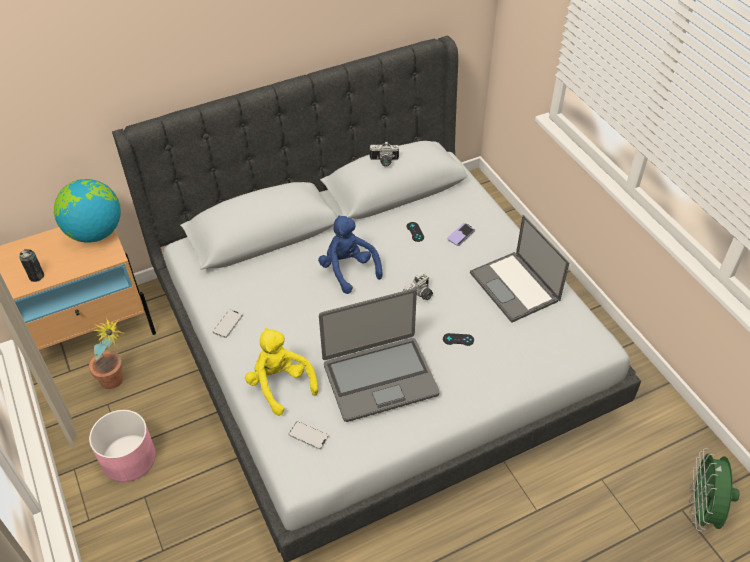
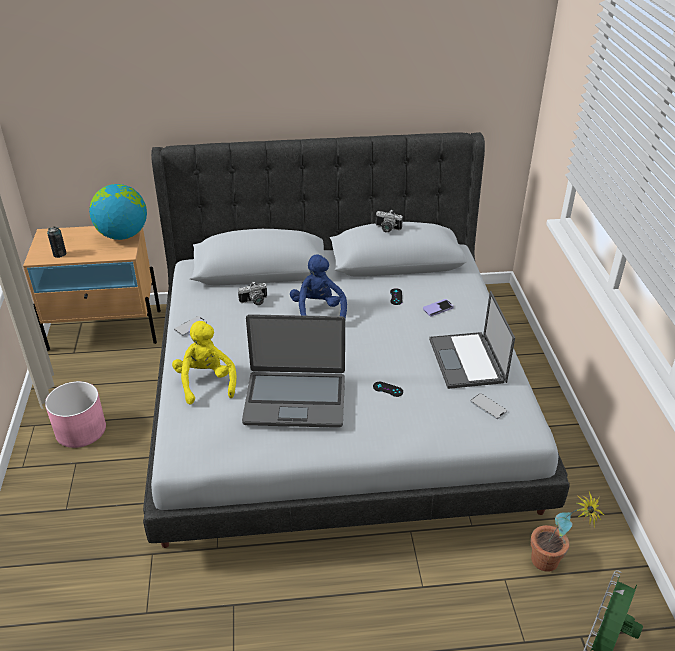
camera: 20 degrees right, 10 degrees down
(117, 382) = (105, 371): potted plant -> potted plant (552, 565)
(308, 435) = (205, 427): phone -> phone (488, 407)
(420, 296) = (371, 346): camera -> camera (254, 302)

